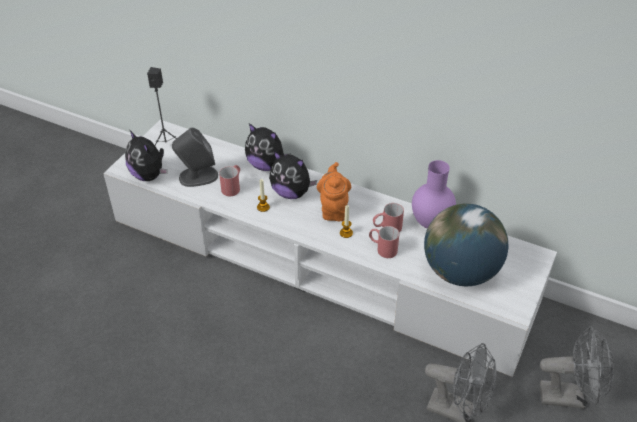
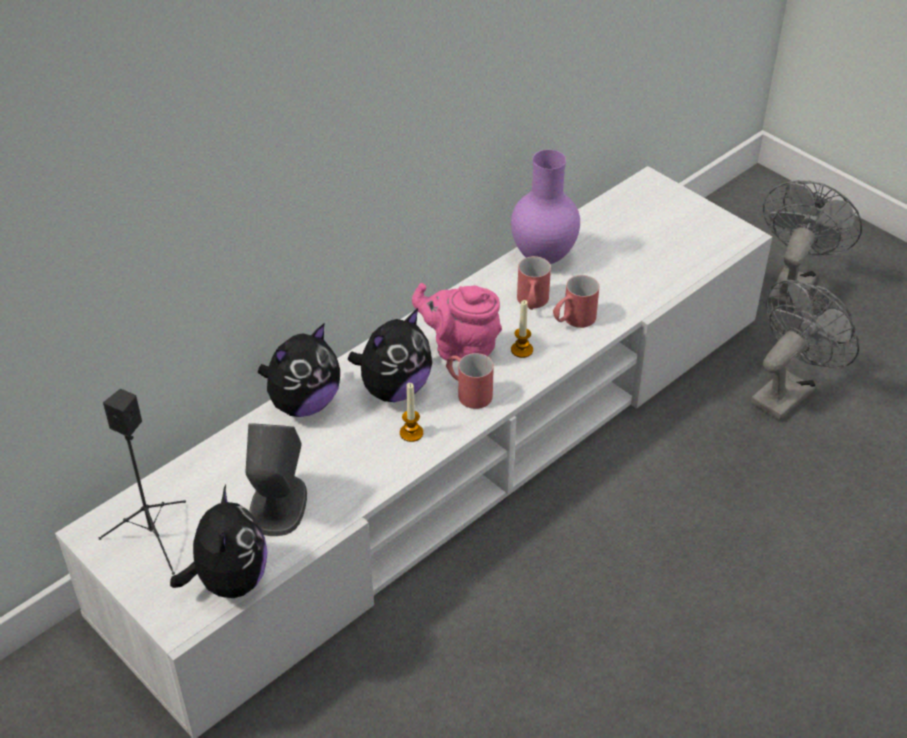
camera: 70 degrees left, 0 degrees up
(149, 175) = (229, 580): plush toy -> plush toy turned 75 degrees counterclockwise
(232, 187) = (335, 461): red mug -> red mug (468, 392)
(334, 209) = (461, 349): orange teapot -> pink teapot
(461, 272) = (651, 258): globe -> none

